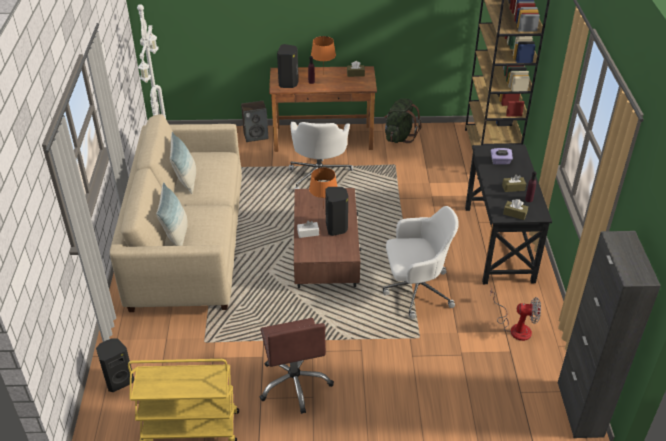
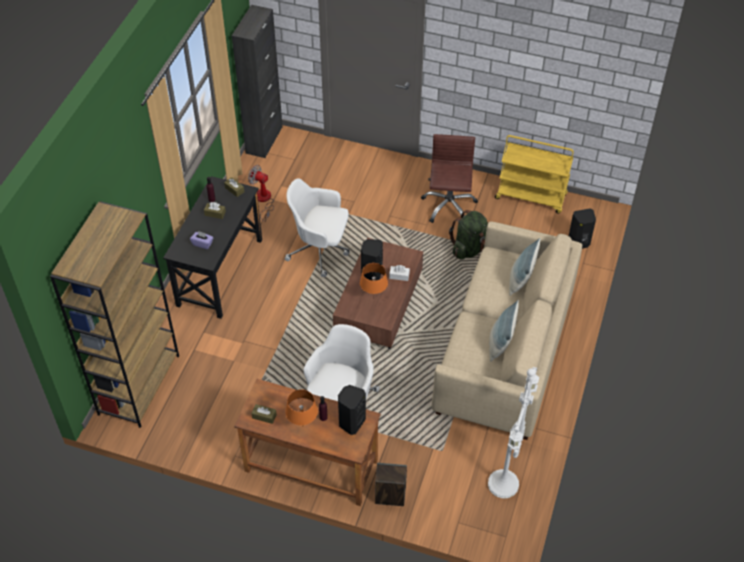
camera: 160 degrees left, 10 degrees up
(399, 136) = (221, 440): green backpack -> green backpack (469, 248)

